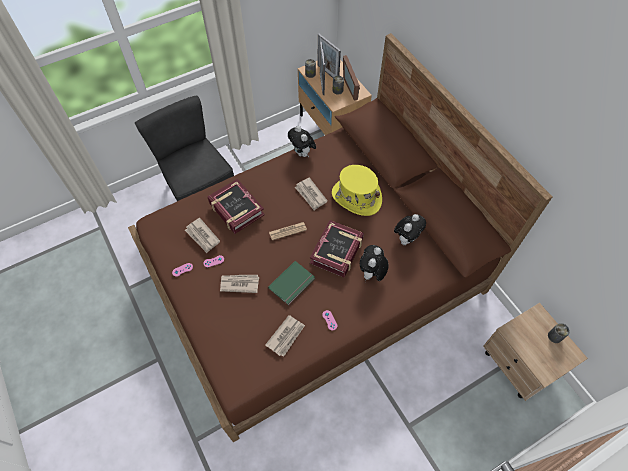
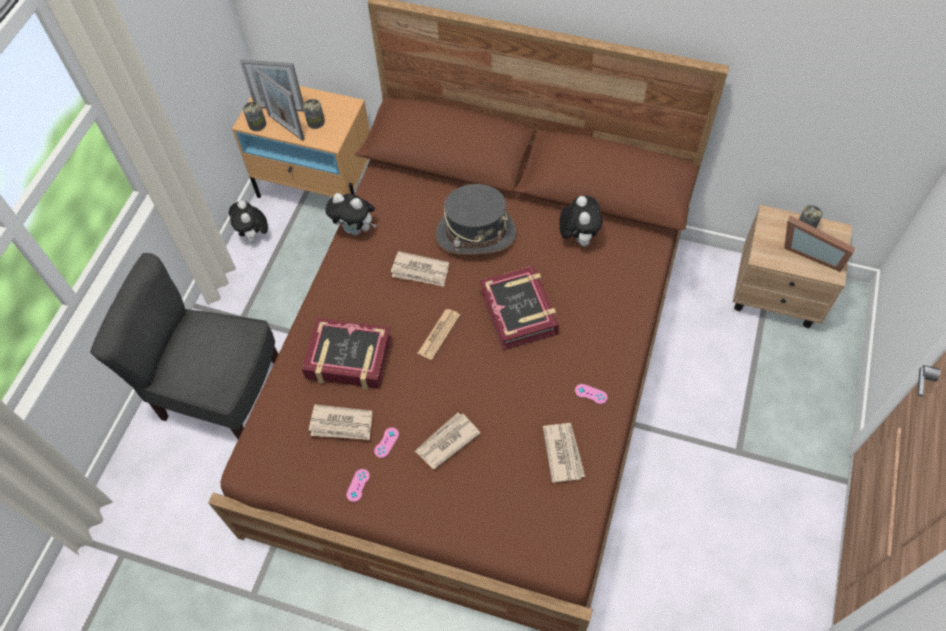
camera: 40 degrees left, 0 degrees up
(293, 284) = (508, 389): green book -> none
(353, 86) = (330, 104): picture frame -> picture frame (812, 251)
(356, 197) = (476, 234): yellow hat -> grey hat
(371, 274) = (582, 306): plush toy -> plush toy (254, 236)

